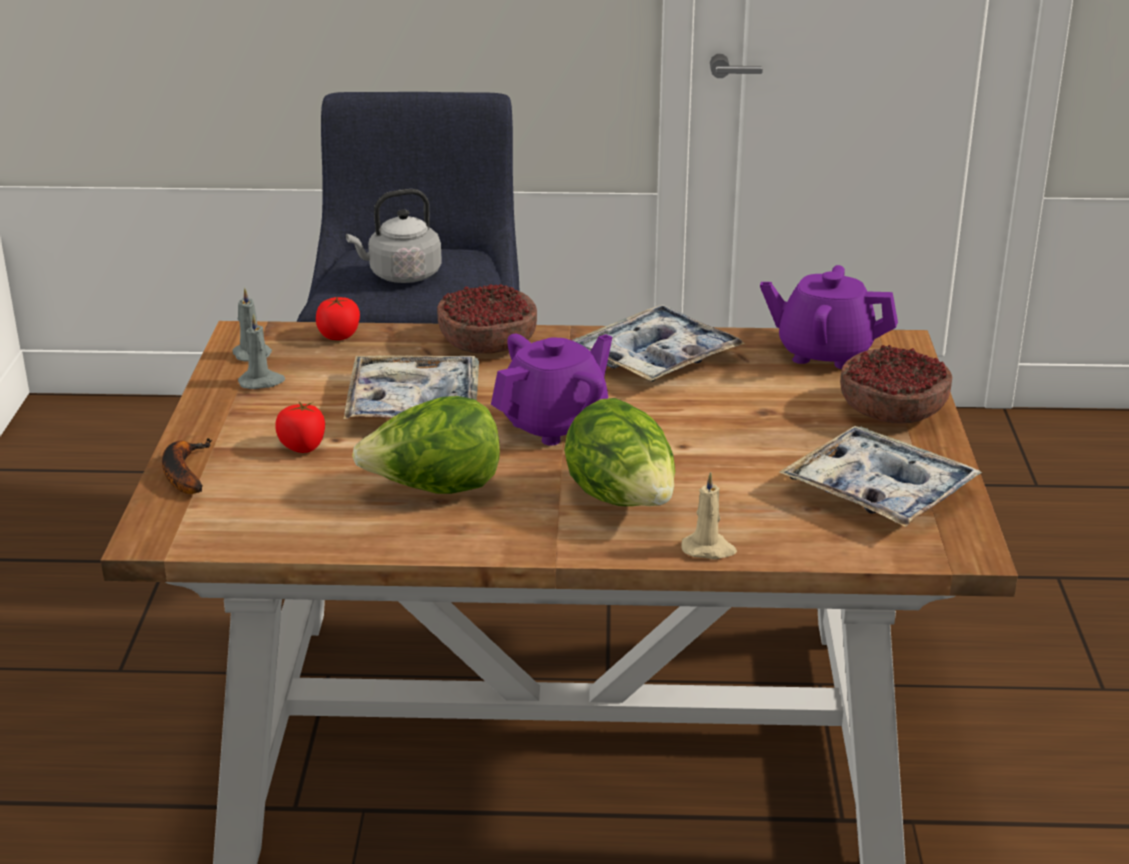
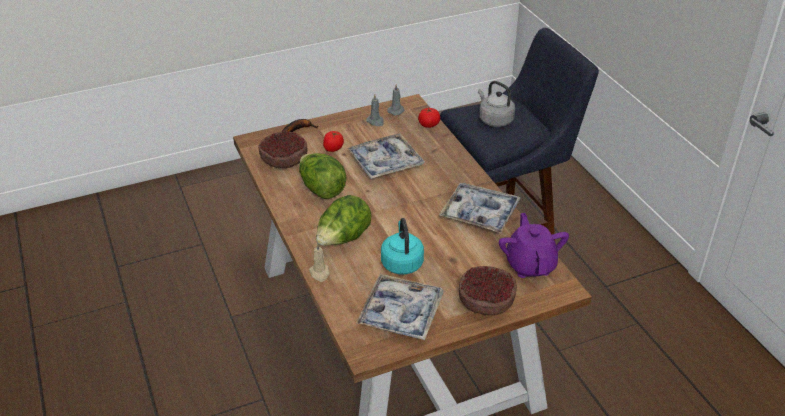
camera: 65 degrees right, 10 degrees up
(487, 343) = (454, 163): bowl -> bowl (283, 160)
(555, 424) = (395, 203): purple teapot -> none
(737, 458) = (401, 262): none -> turquoise kettle

